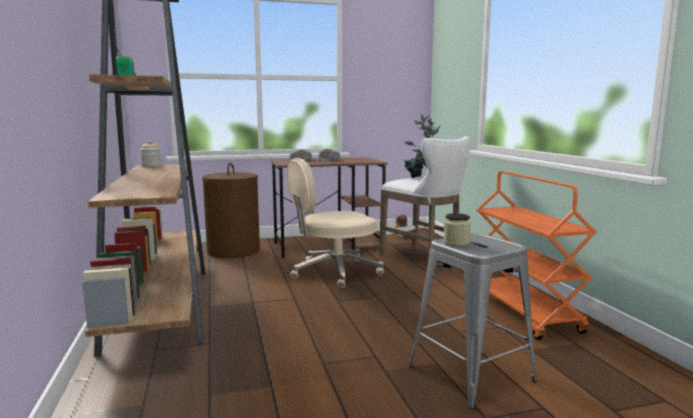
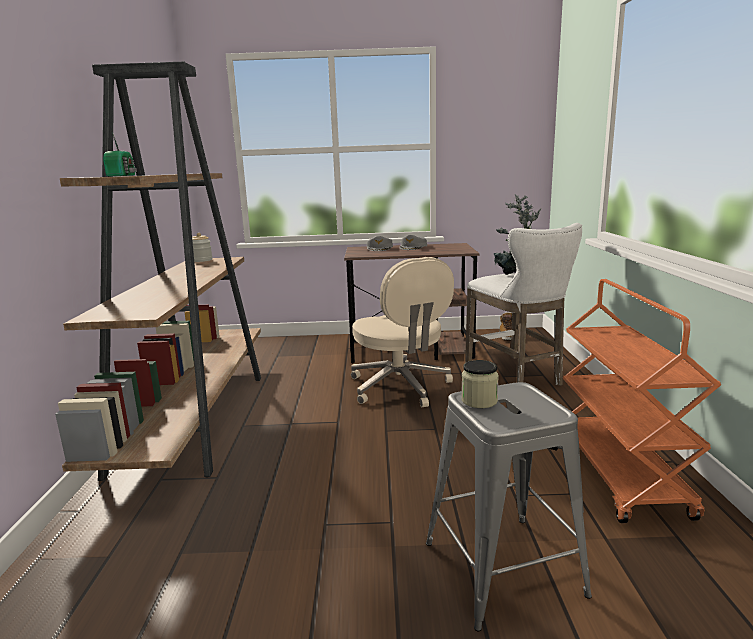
camera: 15 degrees right, 5 degrees up
(233, 251) = (305, 350): brown laundry basket -> none
(334, 272) = (400, 387): beige office chair -> beige office chair turned 105 degrees counterclockwise

